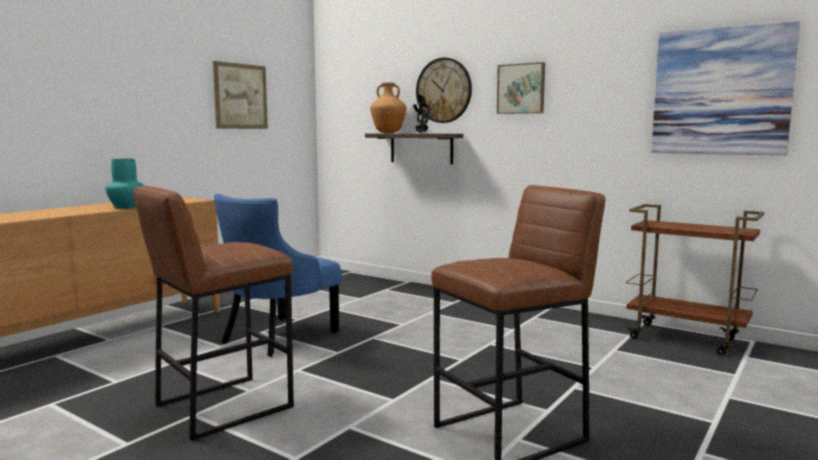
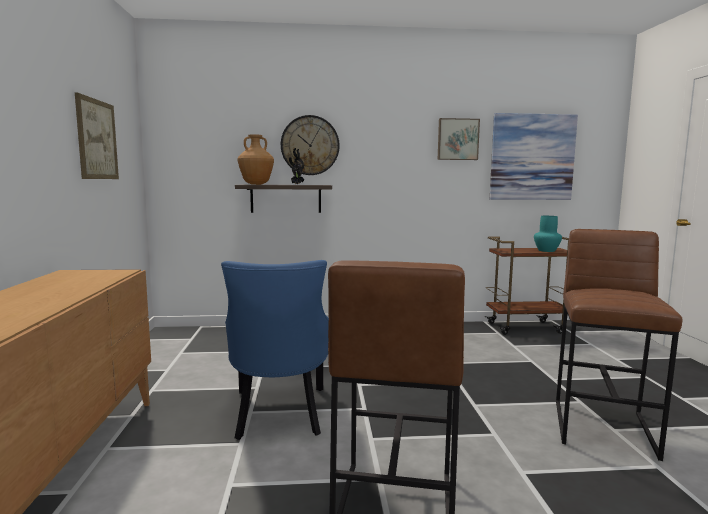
camera: 40 degrees left, 0 degrees up
(127, 207) = (67, 293): turquoise vase -> turquoise vase (546, 250)
(521, 89) = (386, 148): picture -> picture (457, 139)

